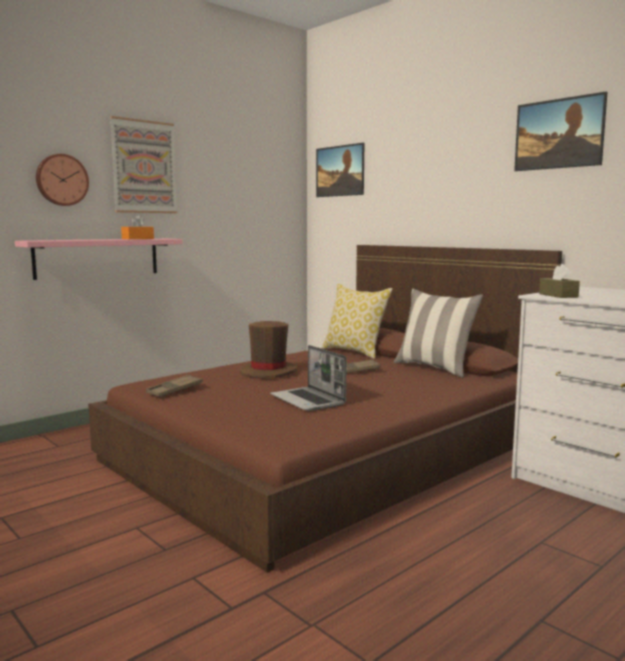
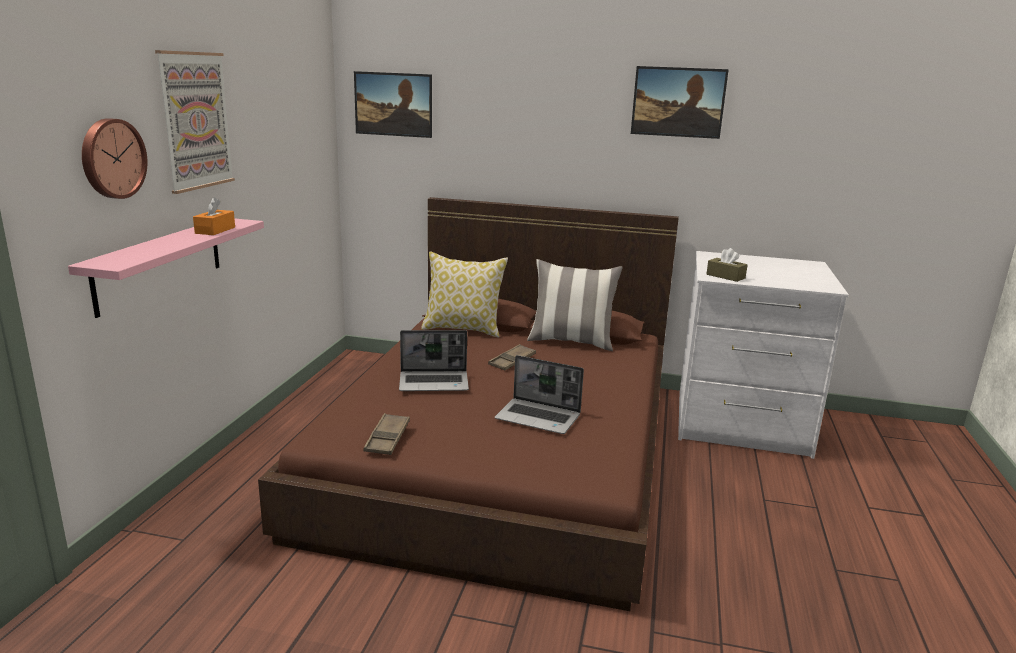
camera: 35 degrees left, 10 degrees up
(268, 372) = (434, 382): brown hat -> laptop

